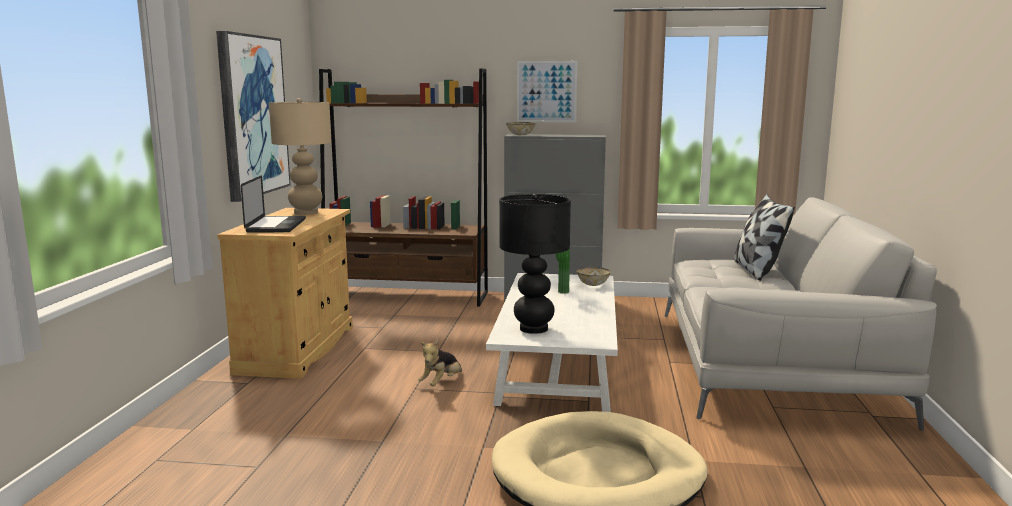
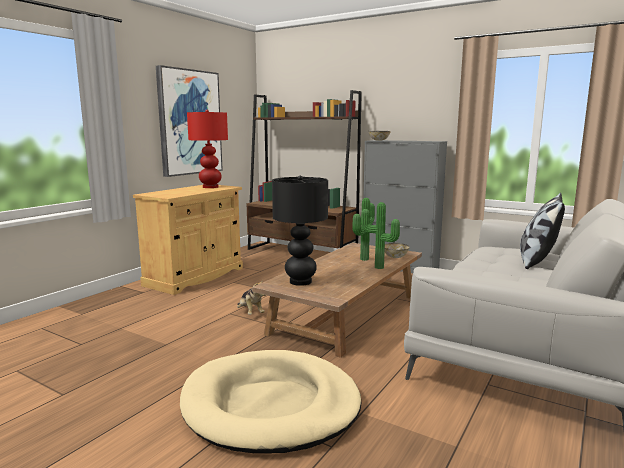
camera: 25 degrees right, 0 degrees up
(276, 226) = (174, 192): laptop -> none
(306, 213) = (211, 187): beige table lamp -> red table lamp
(441, 383) = (250, 313): plush toy -> plush toy turned 90 degrees counterclockwise
(546, 91) = (404, 107): picture -> none
(559, 364) = (347, 314): white coffee table -> brown coffee table
(594, 300) = (378, 268): none -> potted plant

